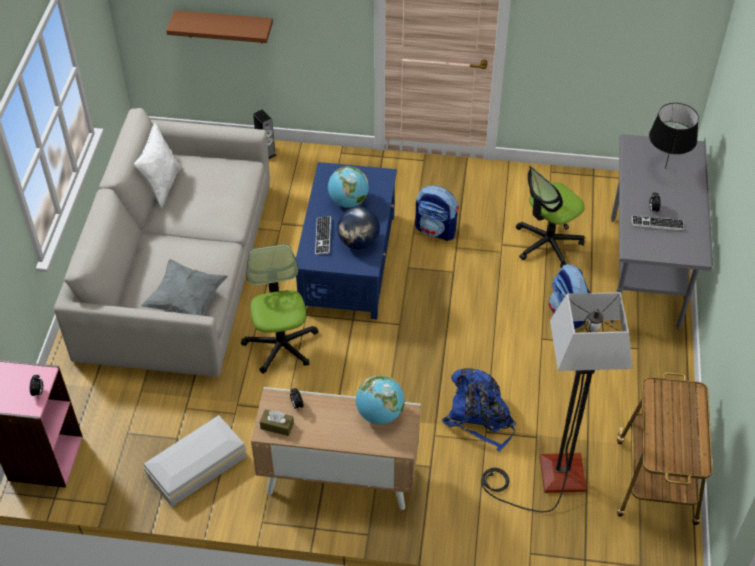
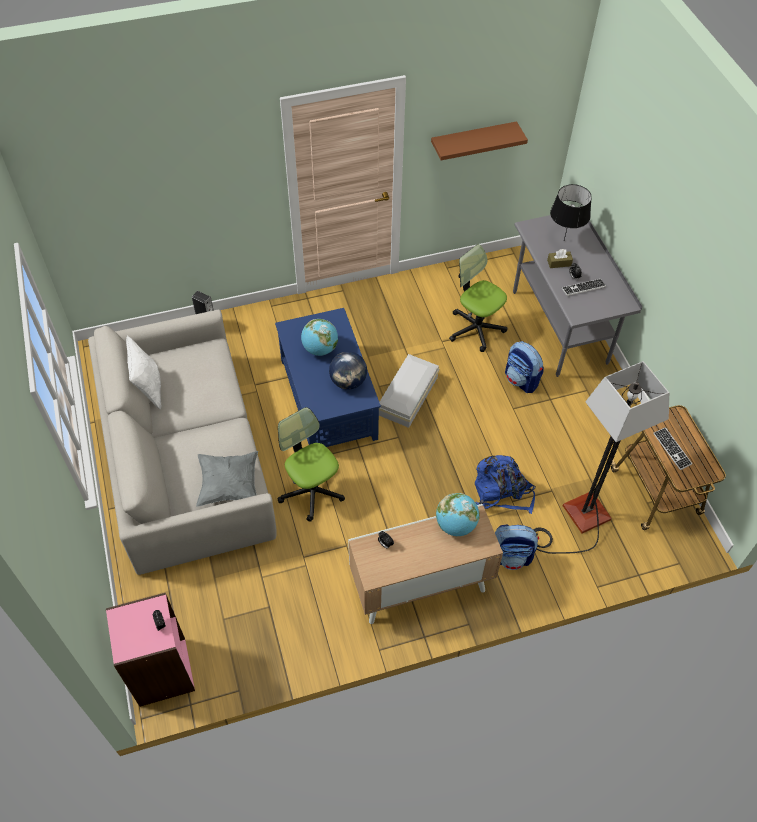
camera: 25 degrees left, 5 degrees up
(195, 467) = (297, 625): white storage box -> white storage box (407, 396)
(224, 26) = (151, 228): brown shelf -> brown shelf (473, 141)
(277, 426) = (379, 569): brown tissue box -> brown tissue box (559, 263)
(323, 236) = (316, 386): keyboard -> keyboard (672, 449)
(436, 230) = (384, 346): backpack -> backpack (511, 557)
(547, 243) = (476, 328): office chair -> office chair turned 105 degrees clockwise

